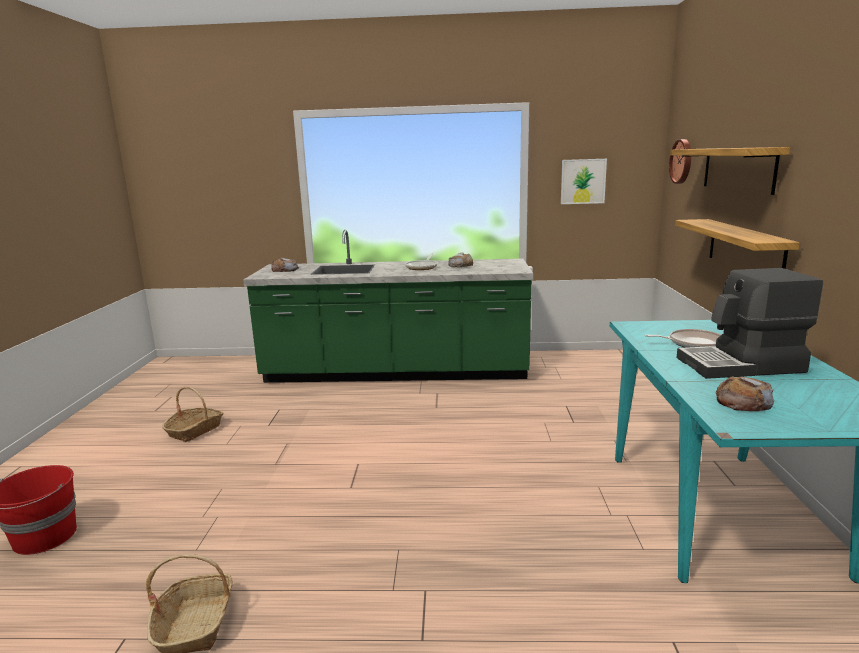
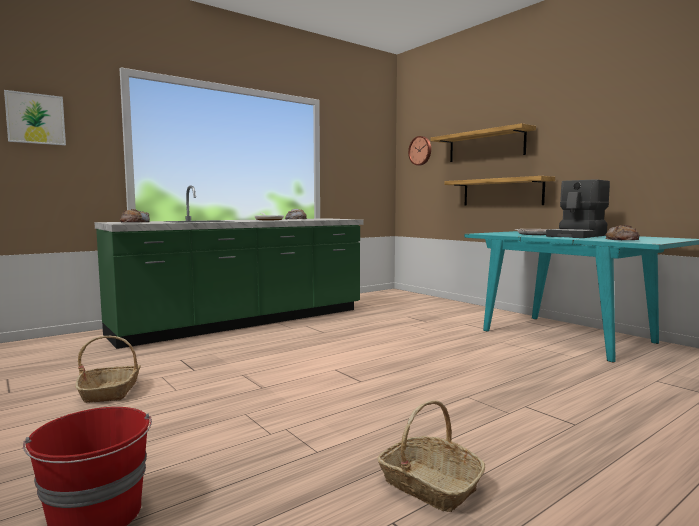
camera: 40 degrees left, 10 degrees down
(583, 181) = (353, 163): picture -> picture (35, 118)

